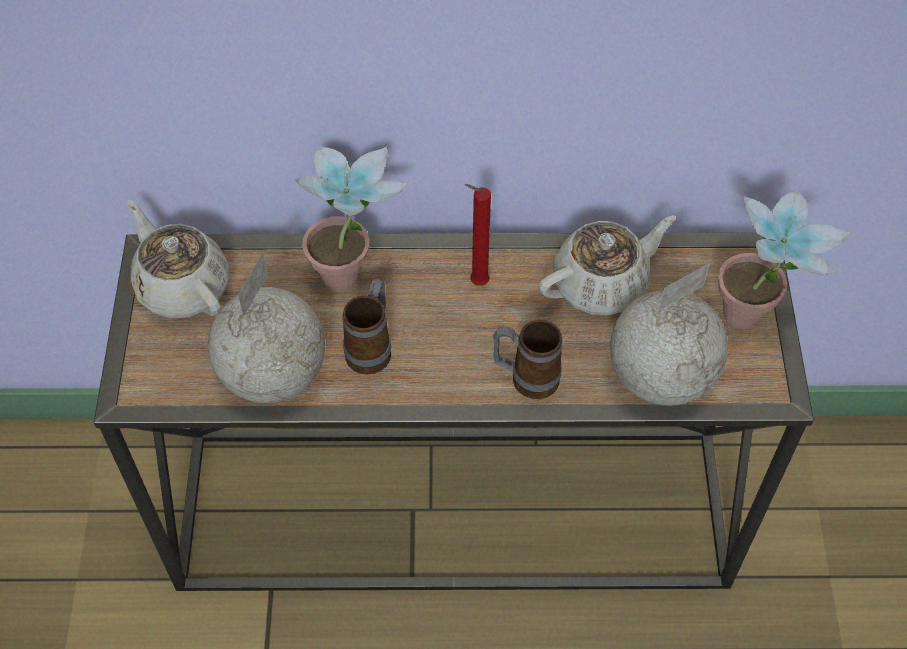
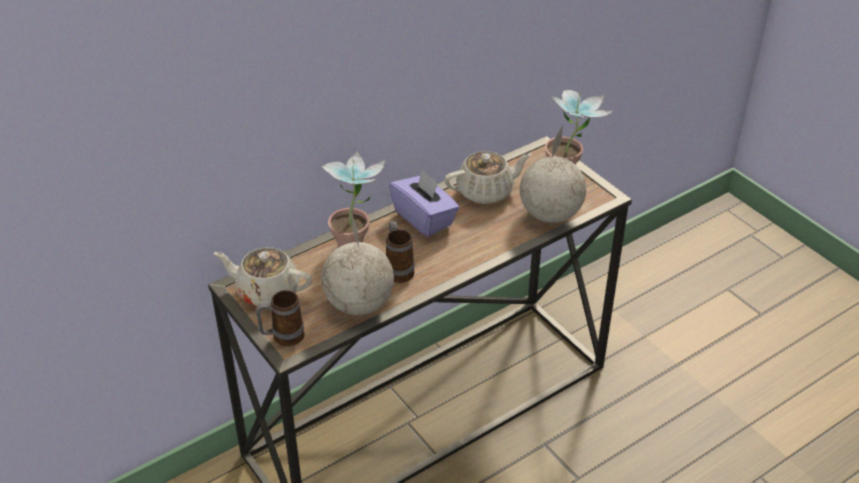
camera: 35 degrees left, 15 degrees down
(476, 283) = (424, 218): red candle -> purple tissue box
(525, 378) = (488, 244): mug -> mug (282, 338)
(601, 284) = (486, 191): beige teapot -> beige teapot turned 45 degrees clockwise

